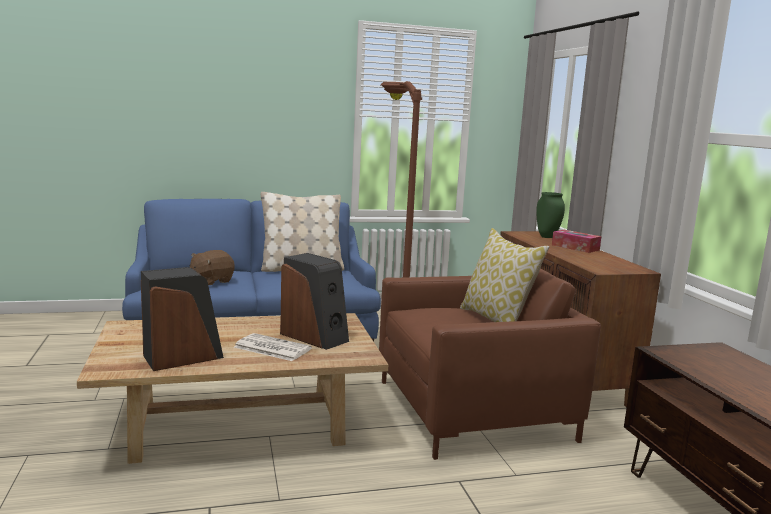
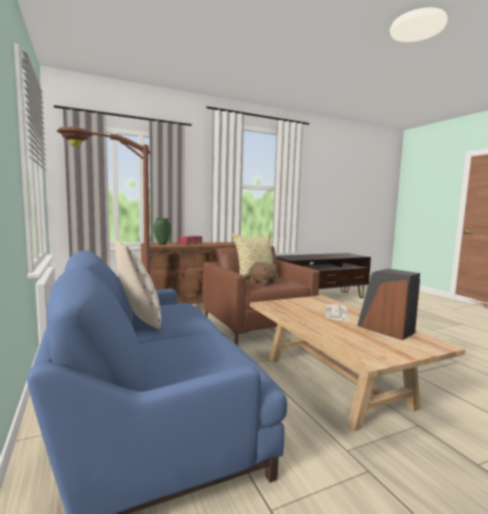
camera: 100 degrees left, 5 degrees down
(211, 281) = (211, 344): brown plush toy -> brown plush toy (263, 282)
(315, 337) = (306, 307): speaker -> none

